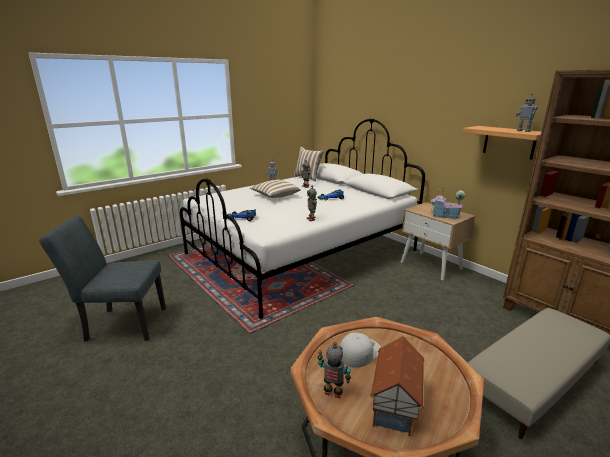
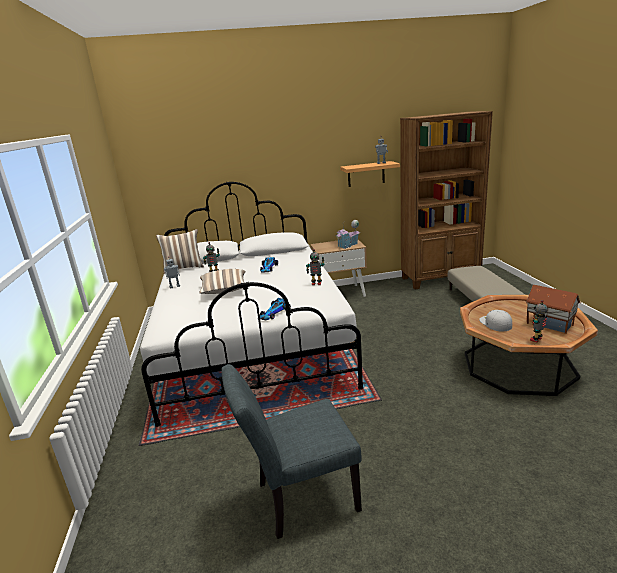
camera: 60 degrees left, 0 degrees up
(121, 324) = (299, 499): grey chair -> grey chair turned 45 degrees clockwise

